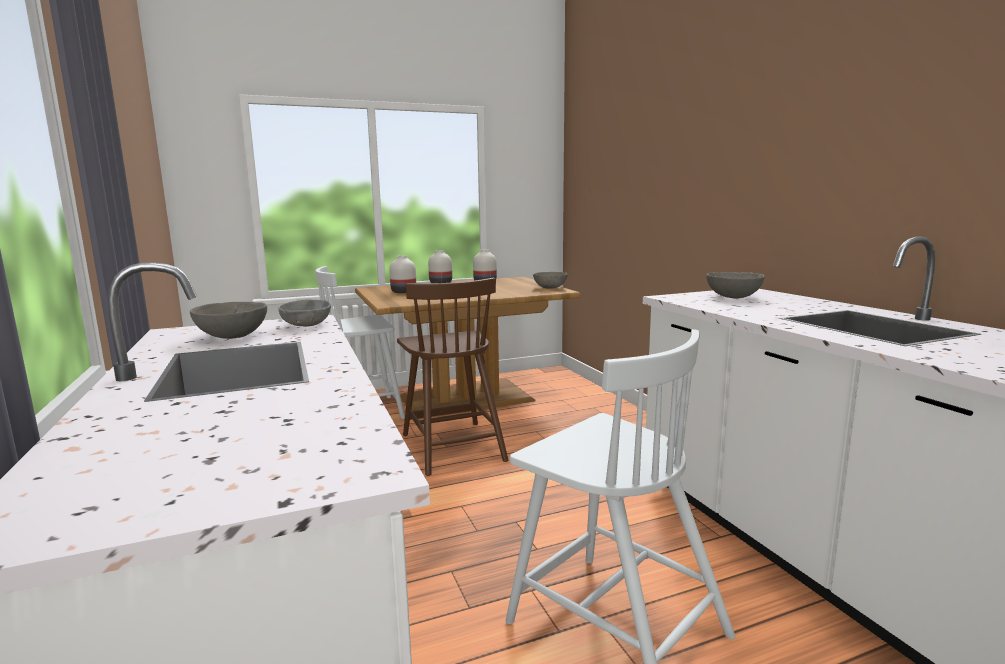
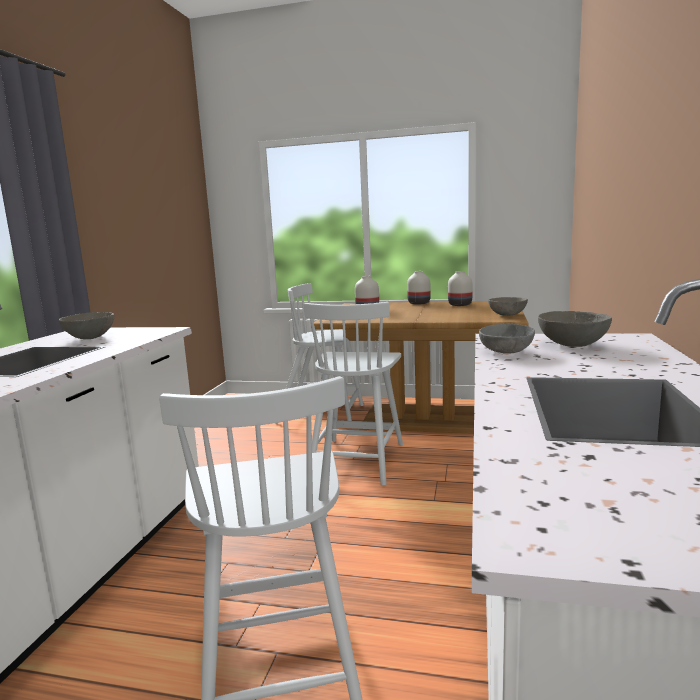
camera: 35 degrees right, 0 degrees up
(307, 325) = (149, 334): grey bowl -> grey bowl (507, 352)
(452, 446) = (357, 460): brown chair -> white chair

